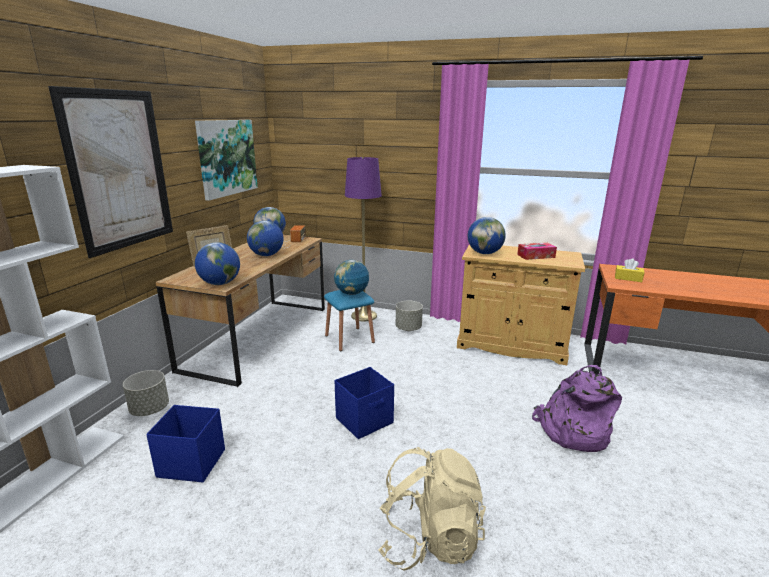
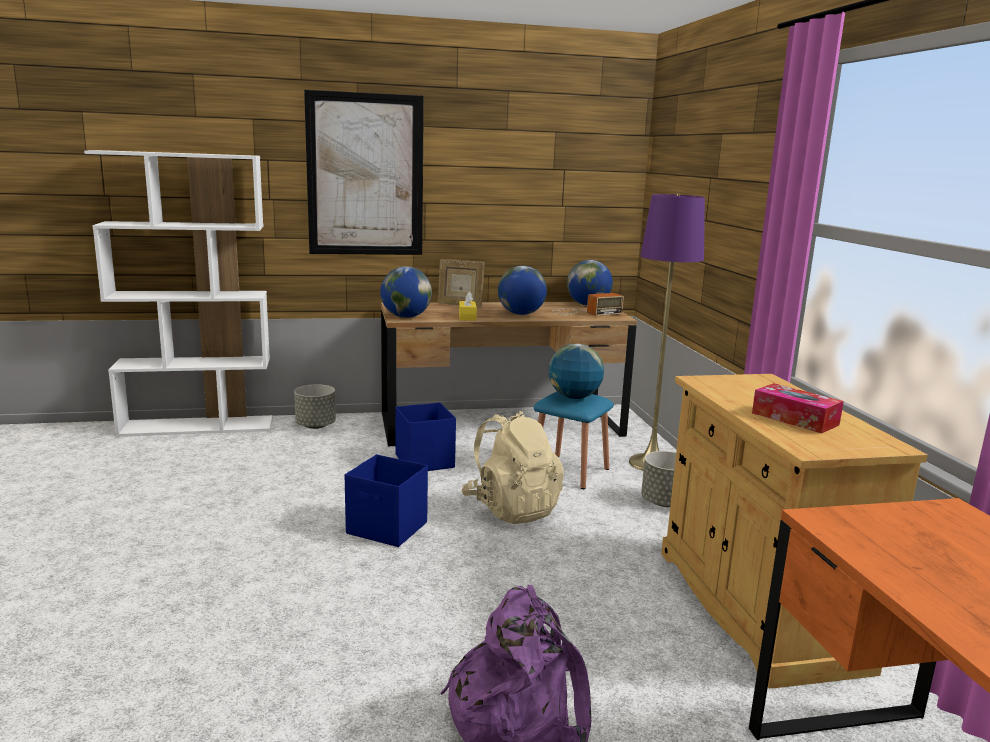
camera: 60 degrees right, 5 degrees down
(191, 463) = (251, 466): blue storage box -> blue storage box (424, 461)
(227, 157) = (540, 182): picture -> none
(429, 539) = (195, 618): beige backpack -> beige backpack (511, 509)
(484, 253) = (724, 386): globe -> none
(628, 278) = (901, 530): yellow tissue box -> yellow tissue box (467, 317)

